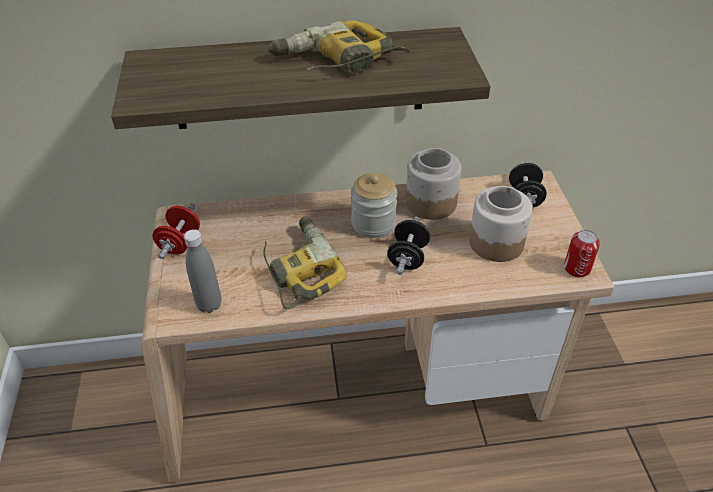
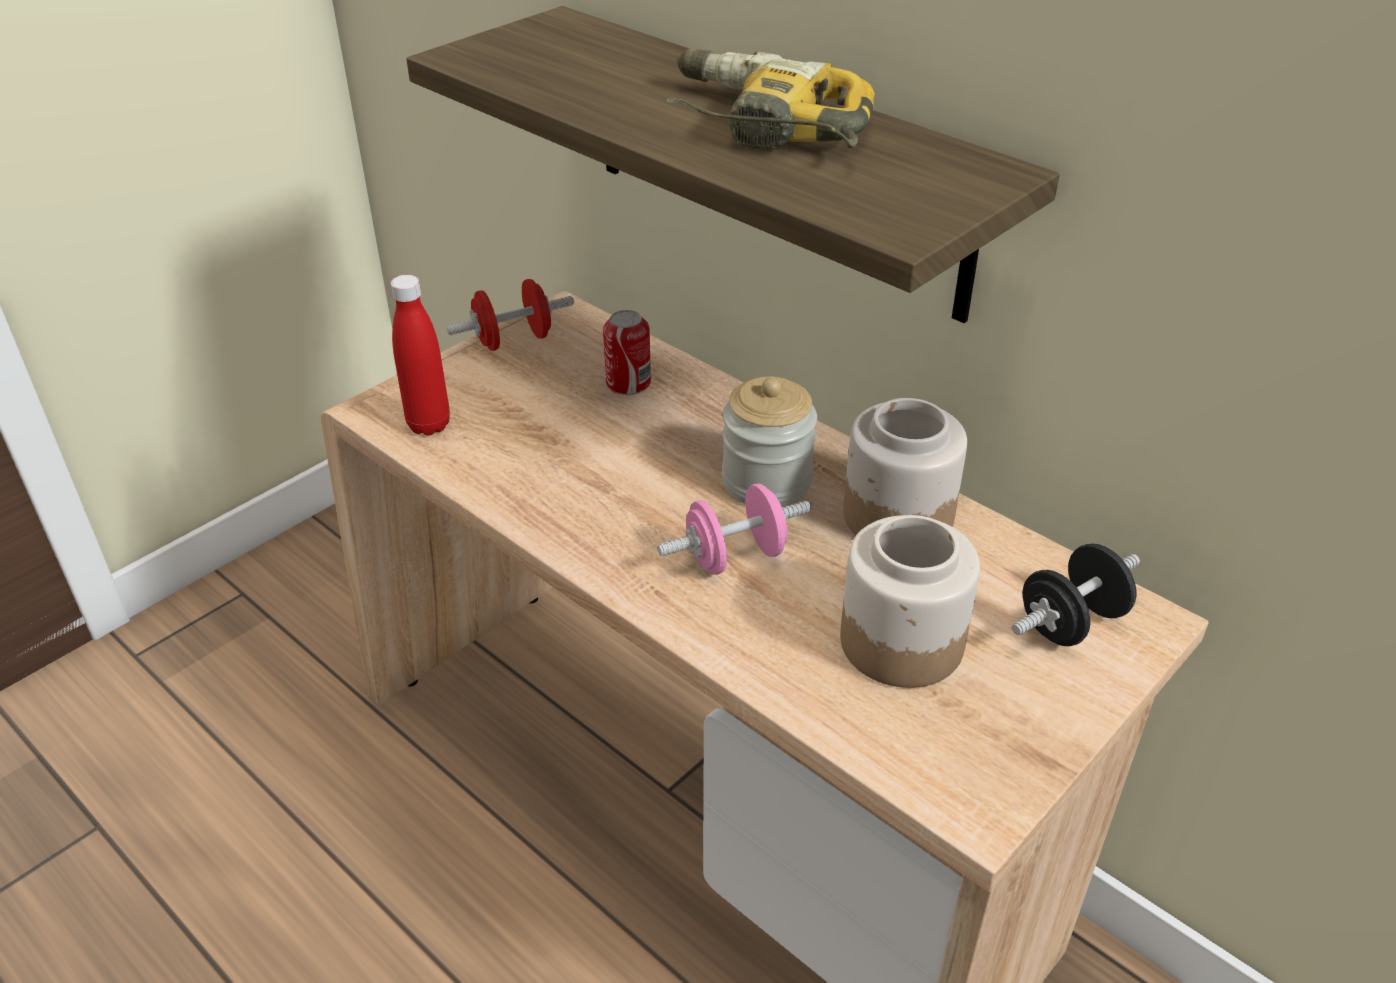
camera: 50 degrees right, 5 degrees down
(209, 305) = (429, 425): grey bottle -> red bottle
(299, 268) = (583, 463): power drill -> none
(408, 257) = (735, 557): black dumbbell -> pink dumbbell
(577, 268) = (973, 788): can -> can (628, 383)

